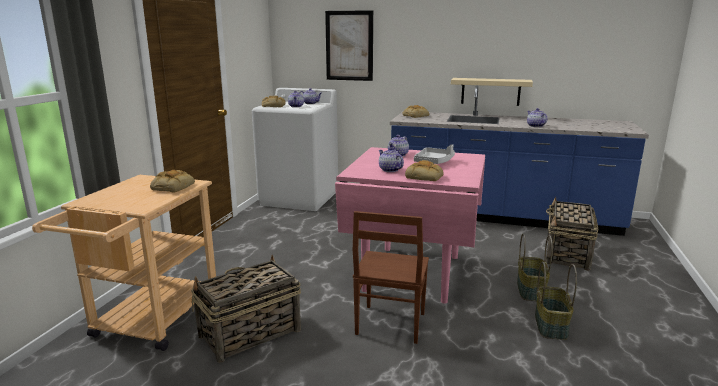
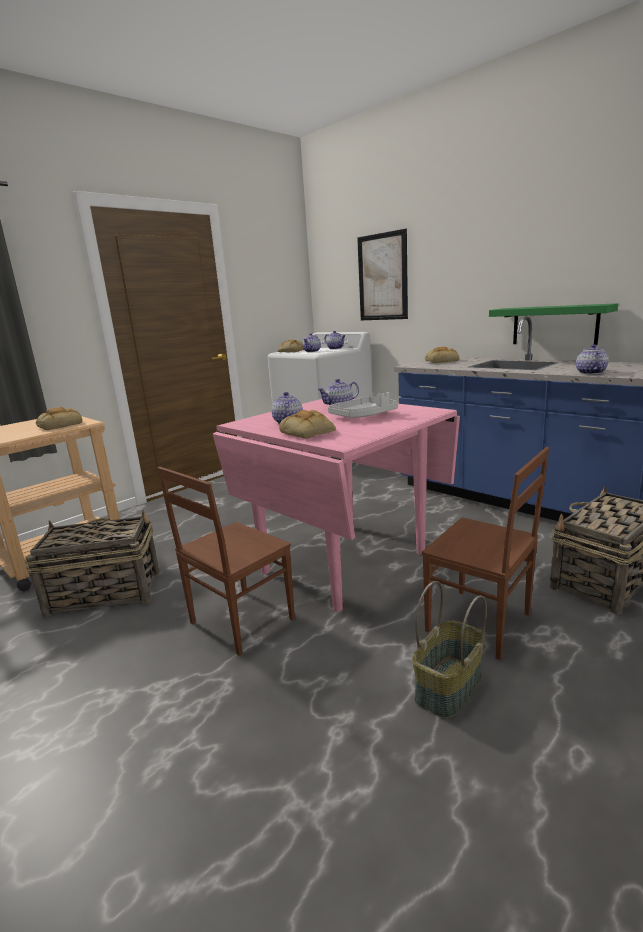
camera: 30 degrees right, 0 degrees up
(490, 91) = (554, 325): beige shelf -> green shelf
(531, 290) = (479, 623): basket -> brown chair

